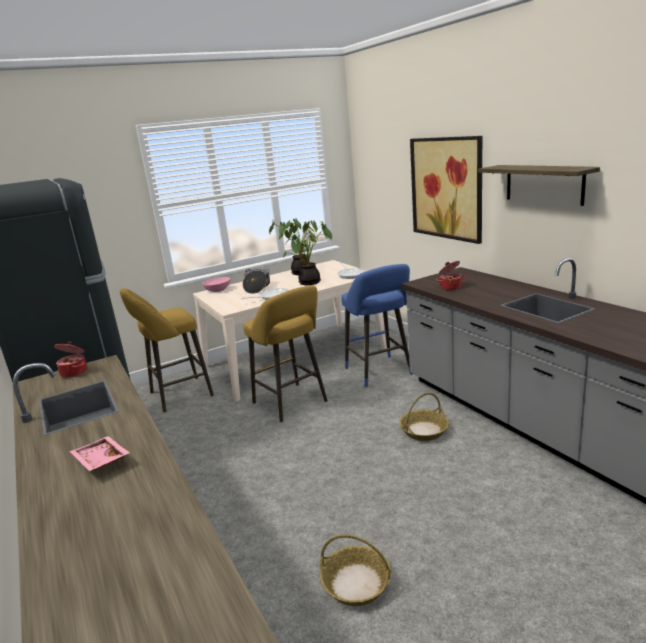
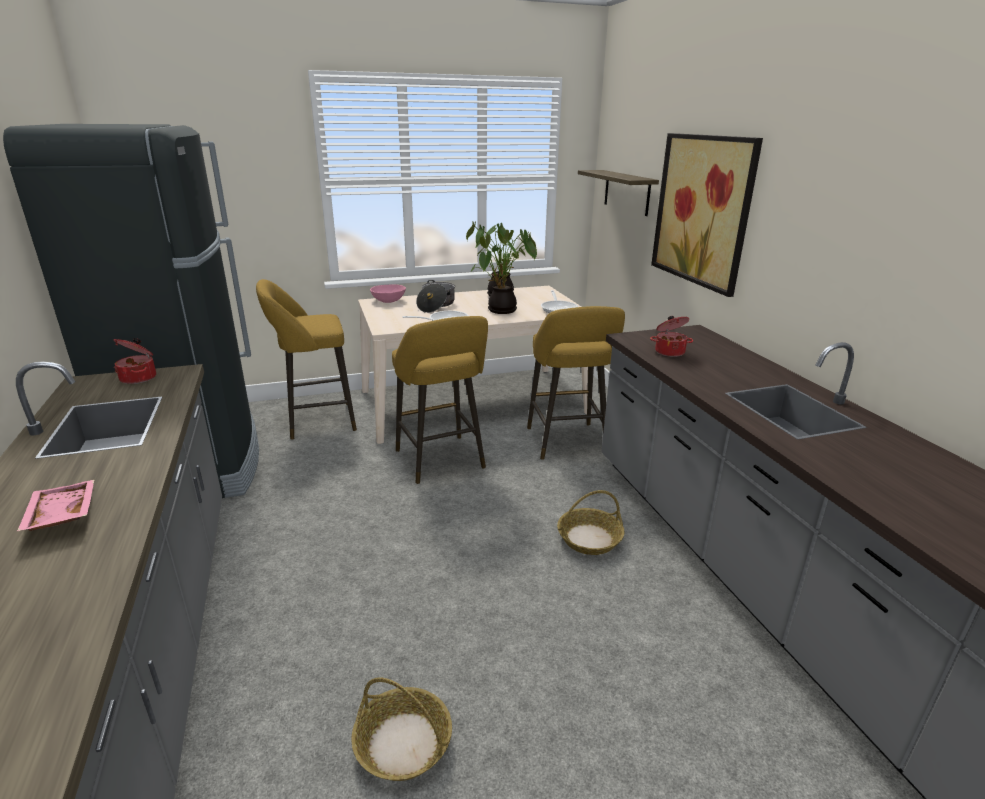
camera: 10 degrees right, 5 degrees up
(380, 372) = (567, 443): blue stool -> yellow stool
(544, 184) = (835, 223): shelf -> shelf (626, 192)

